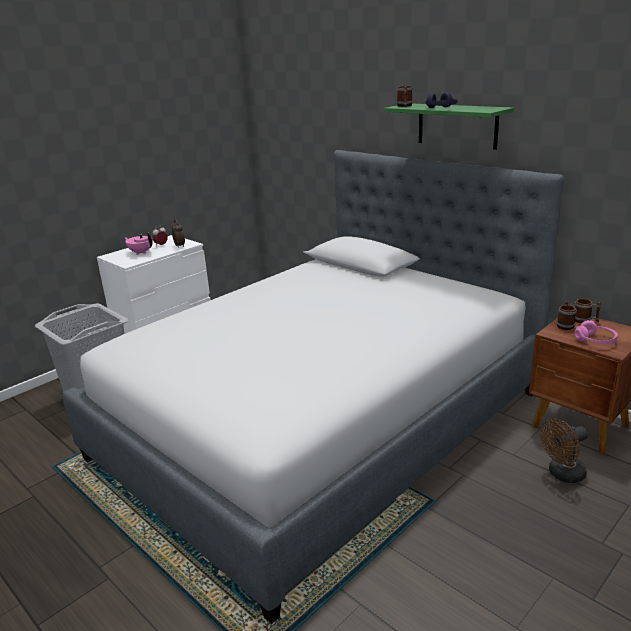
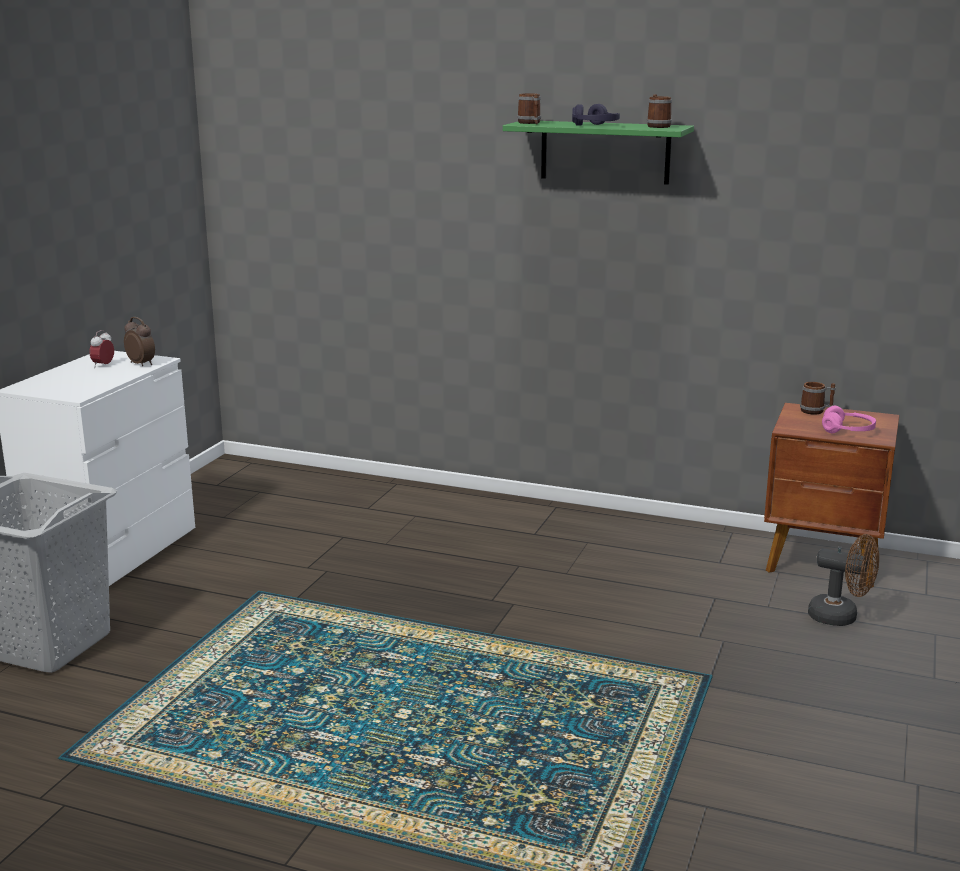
camera: 25 degrees left, 5 degrees down
(141, 252) = (78, 378): pink teapot -> none
(322, 425) = (480, 618): bed -> none
(562, 474) = (841, 617): brown fan -> brown fan turned 105 degrees counterclockwise
(565, 325) = (797, 418): mug -> mug (657, 126)

